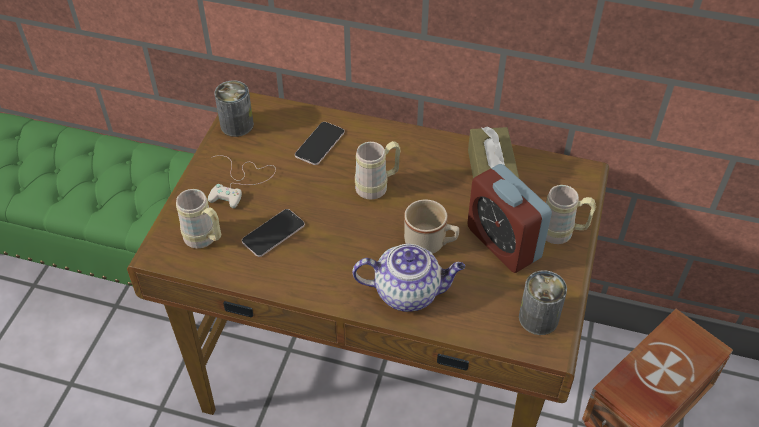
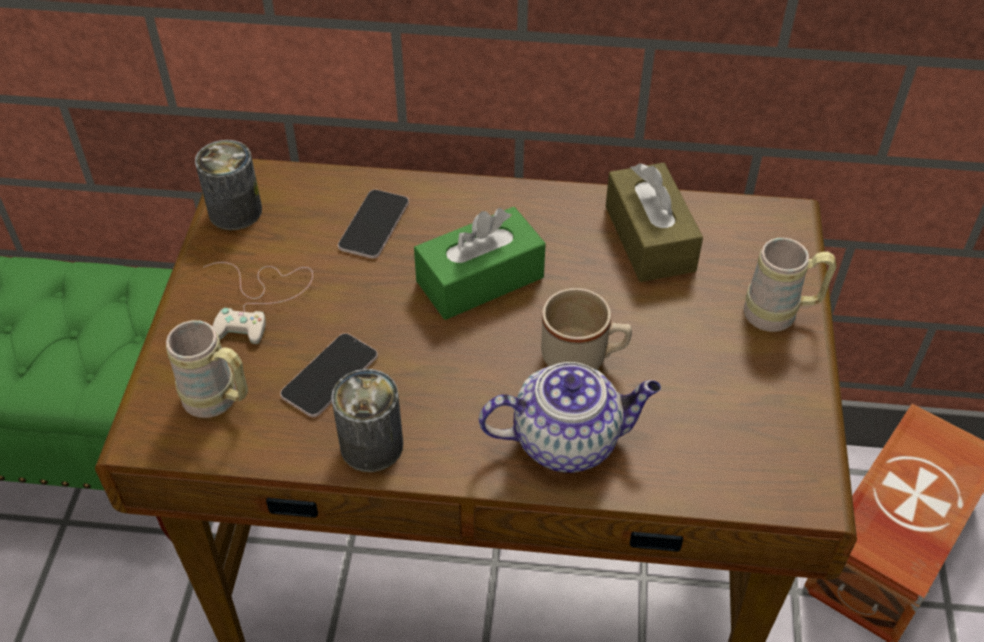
camera: 10 degrees left, 0 degrees up
(377, 186) = (480, 279): beige mug -> green tissue box
(503, 243) = (695, 341): alarm clock -> none
(538, 318) = (780, 451): can -> can (371, 445)

